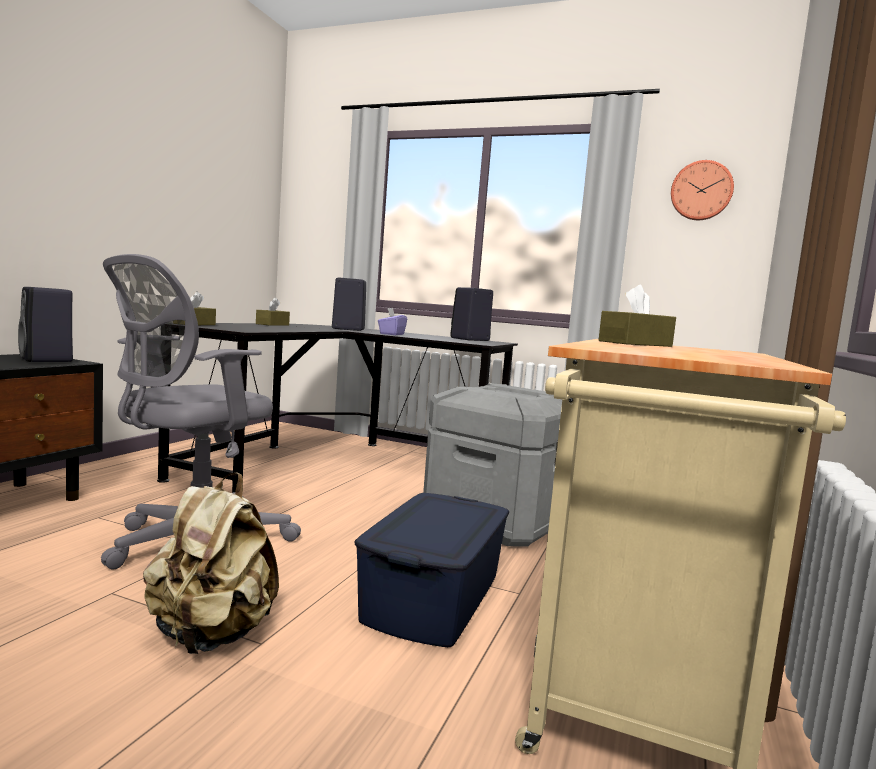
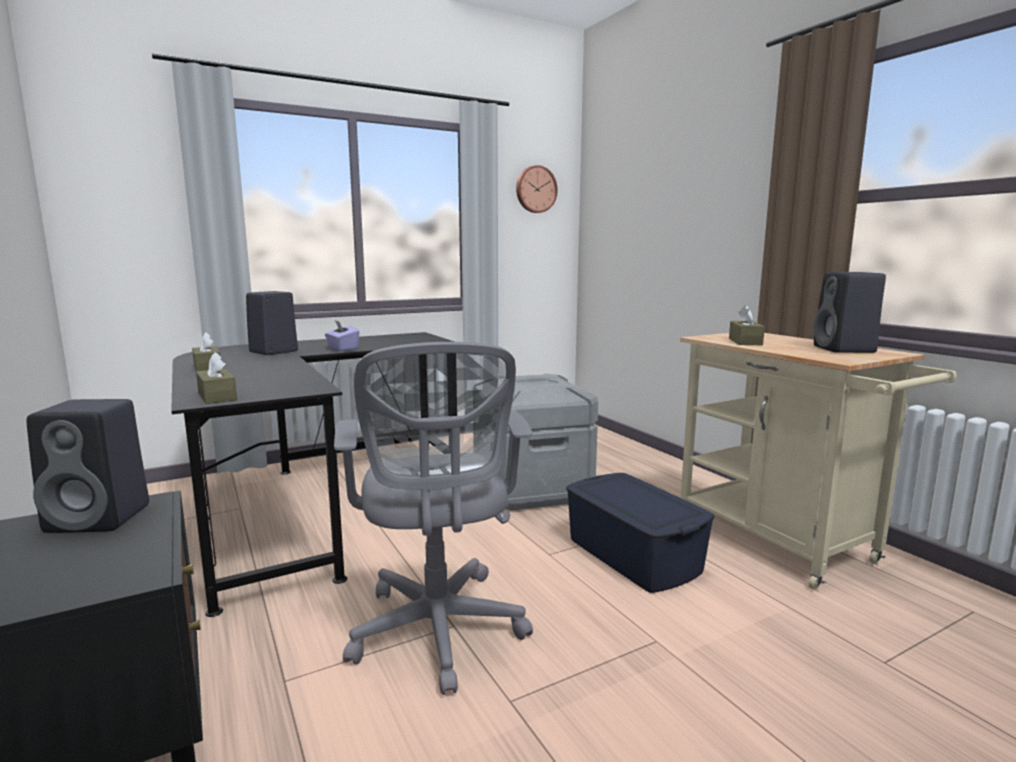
camera: 50 degrees left, 5 degrees up
(211, 635) = (630, 660): beige backpack -> none
(469, 339) = (394, 337): black speaker -> black speaker (845, 349)

